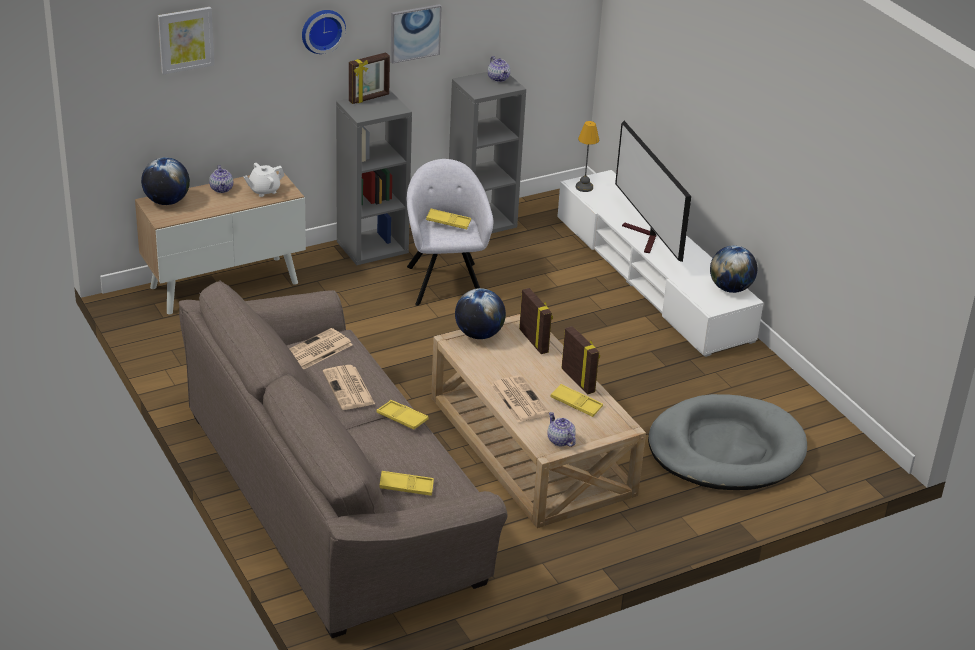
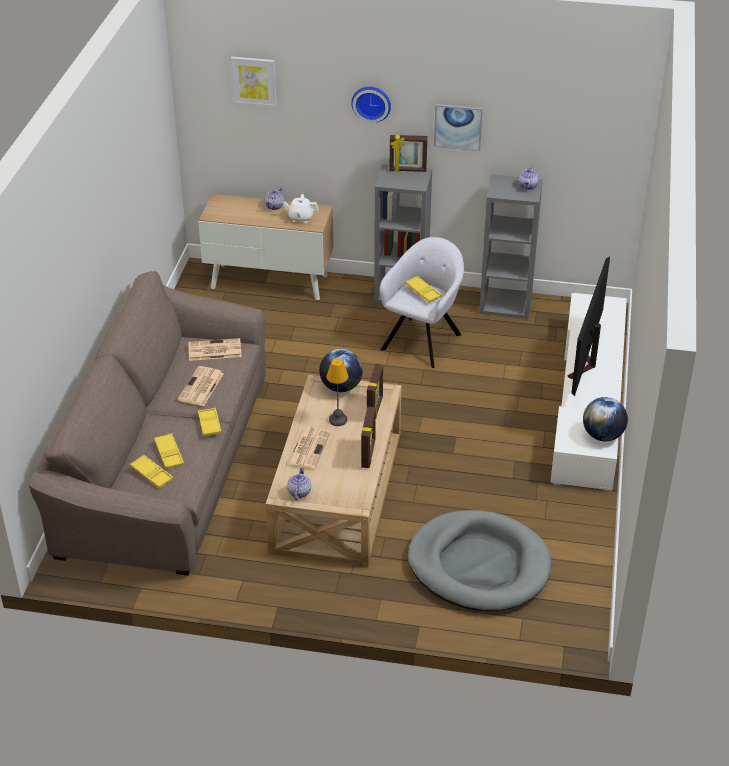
camera: 40 degrees right, 5 degrees up
(166, 201) = (228, 203): globe -> none
(576, 404) = (345, 470): yellow tray -> yellow tray (169, 453)
(584, 187) = (585, 304): table lamp -> table lamp (338, 419)

